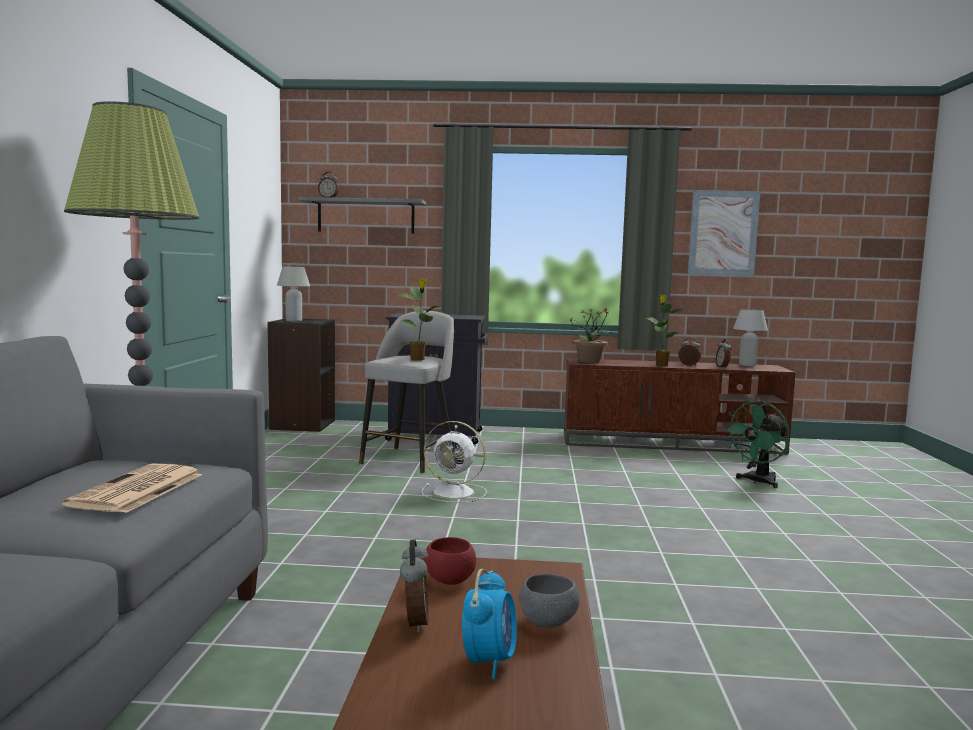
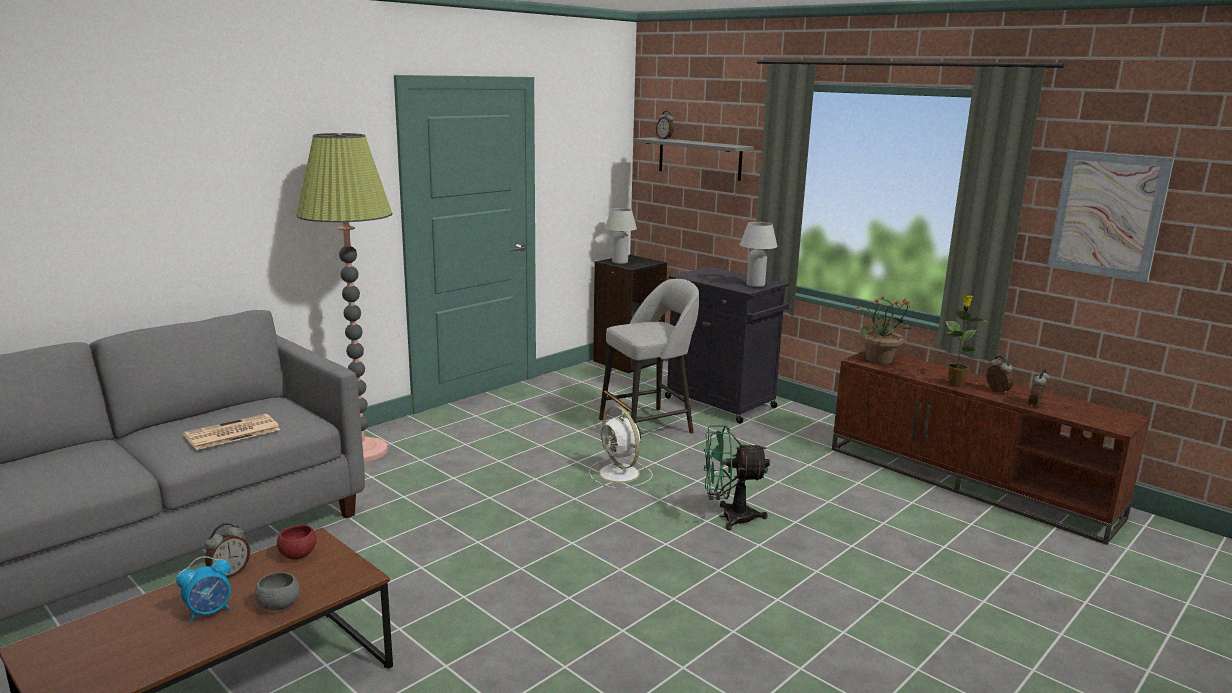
camera: 40 degrees right, 10 degrees up
(418, 359) = (648, 333): potted plant -> none
(747, 365) = (1093, 408): white table lamp -> white table lamp (755, 285)
(757, 482) = (961, 566): green fan -> green fan (729, 517)

